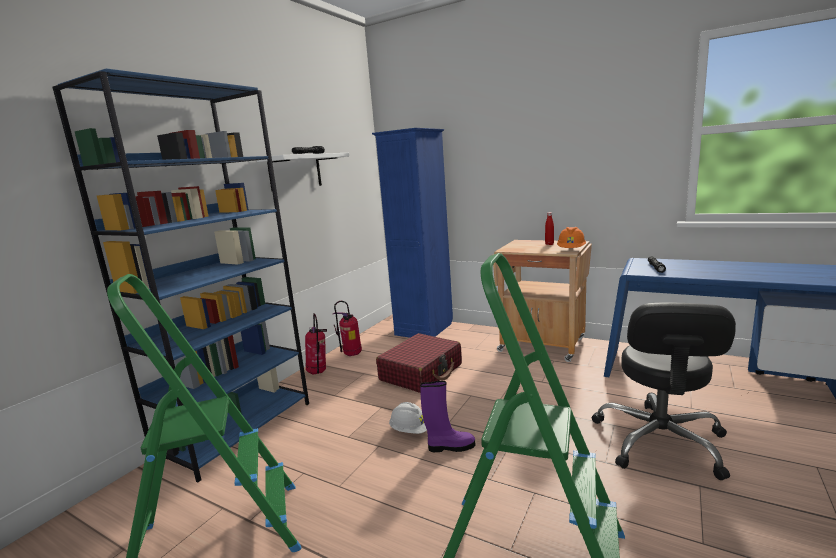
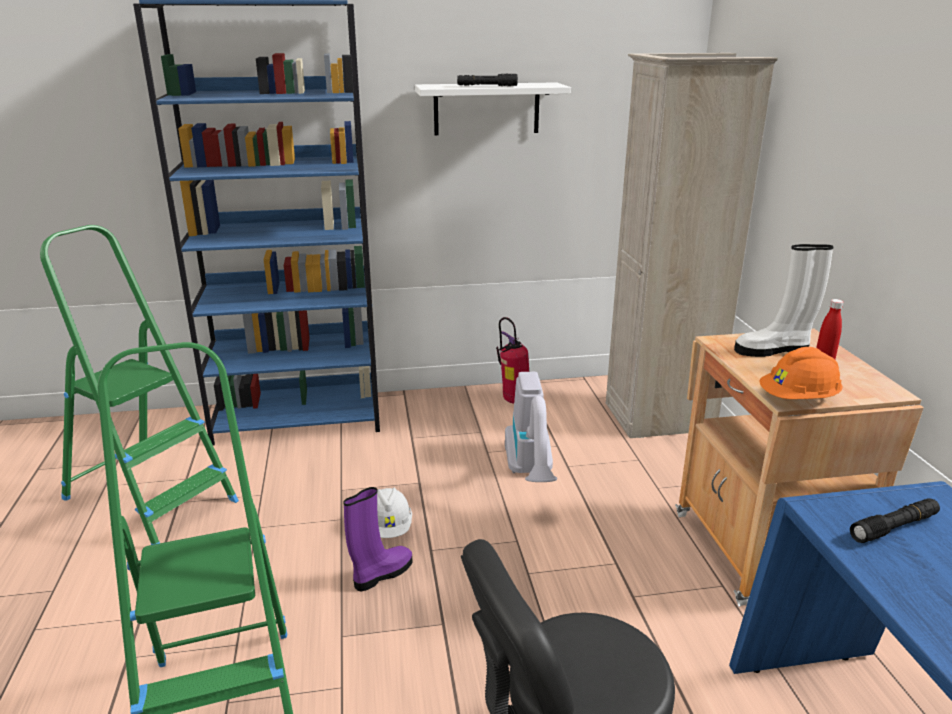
camera: 50 degrees right, 10 degrees up
(318, 372) = (448, 402): fire extinguisher -> none
(421, 372) = (531, 473): red suitcase -> vacuum cleaner
(424, 329) = (658, 417): blue cabinet -> beige cabinet
(450, 447) = (381, 574): purple boot -> purple boot turned 90 degrees counterclockwise
(526, 246) = (773, 351): none -> white boot

